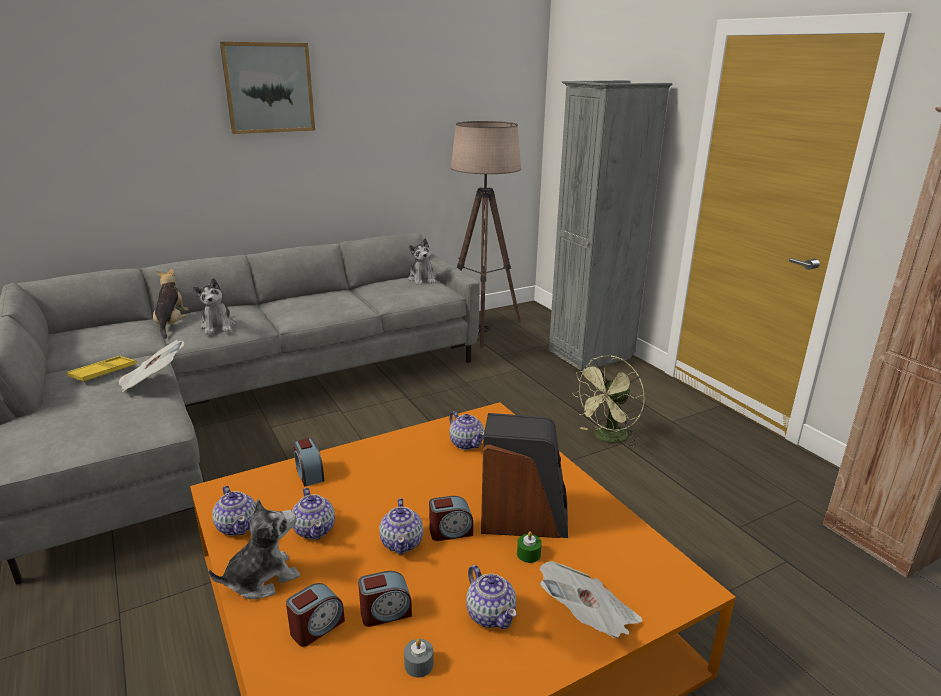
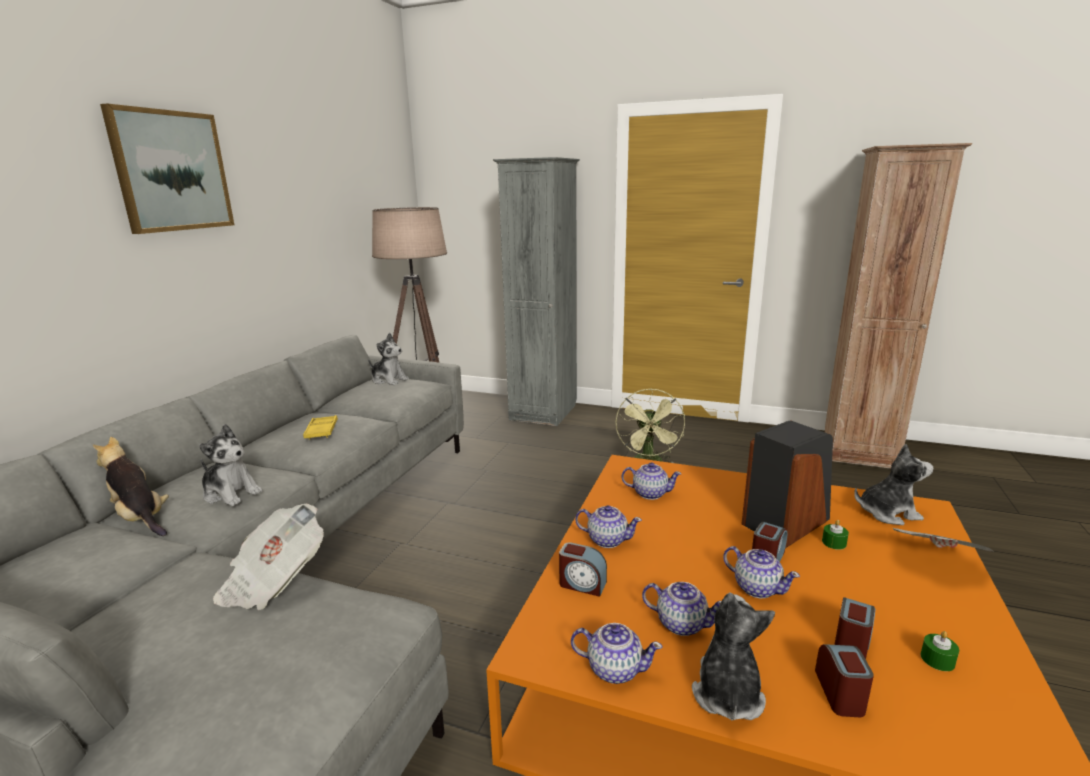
camera: 40 degrees left, 5 degrees down
(103, 372) = (164, 607): yellow tray -> yellow tray (321, 431)
(419, 664) = (937, 659): grey candle -> green candle
(490, 614) = (896, 594): teapot -> teapot (607, 540)
(636, 565) = (887, 513): none -> plush toy

